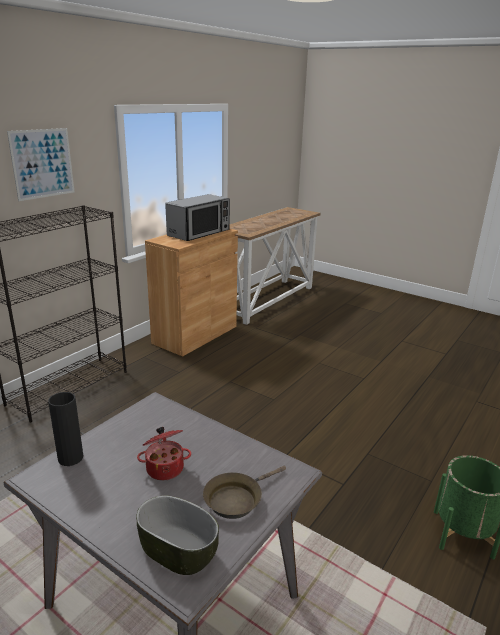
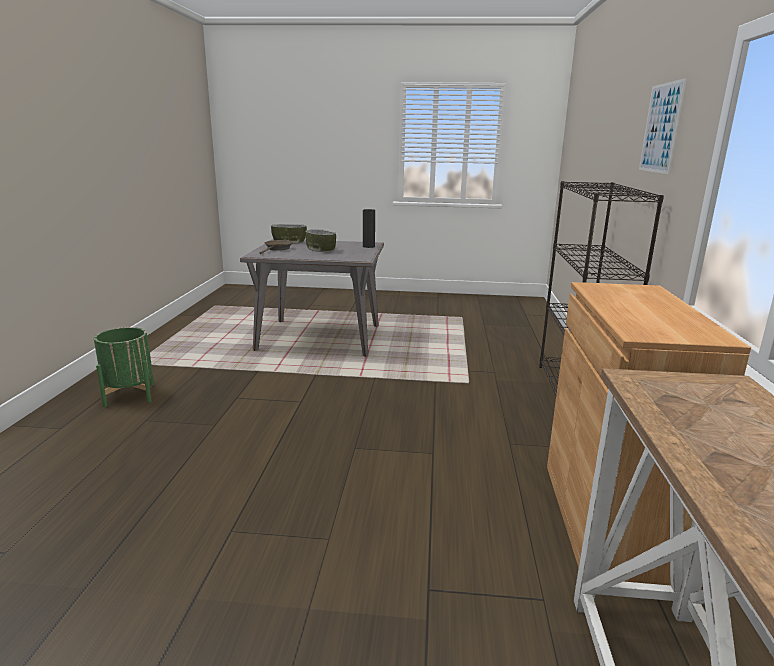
camera: 150 degrees right, 5 degrees down
(165, 468) = (321, 249): cooking pot -> bowl
(199, 233) = (649, 313): microwave -> none

